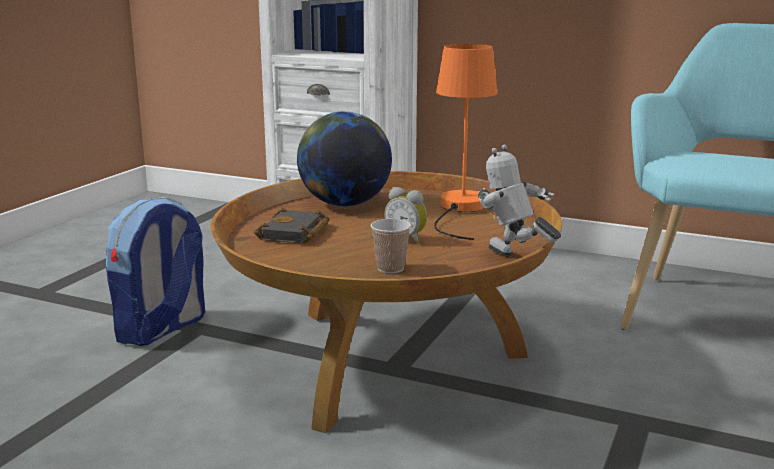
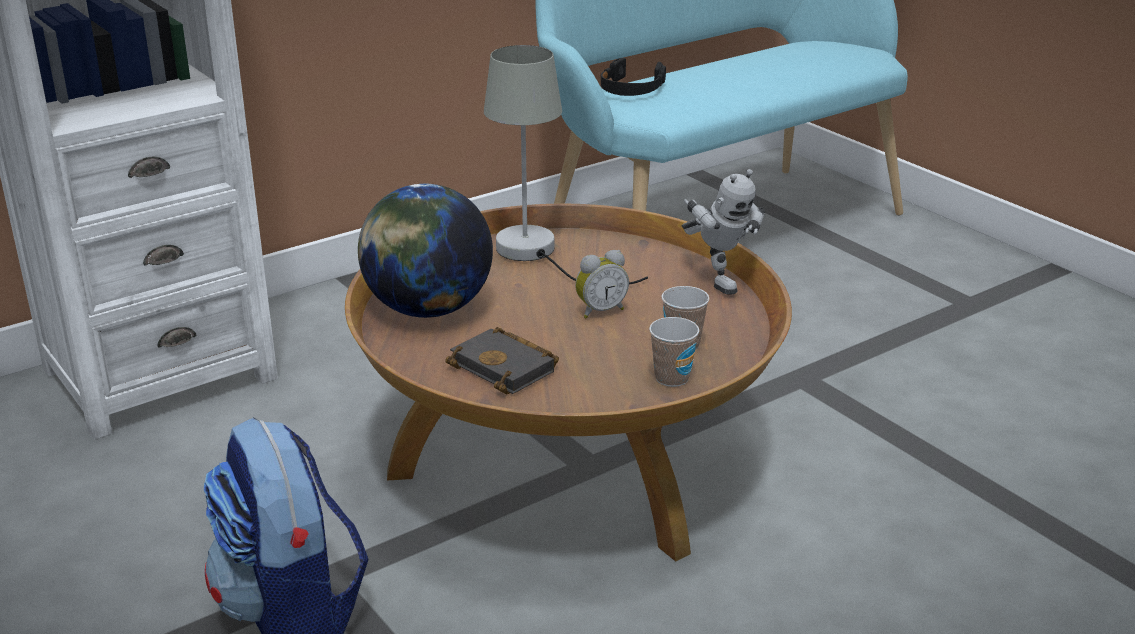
camera: 60 degrees left, 10 degrees up
(336, 274) = (672, 378): none -> cup
(460, 209) = (538, 254): orange table lamp -> grey table lamp
(512, 260) = (717, 279): toy robot -> toy robot turned 105 degrees counterclockwise
(716, 152) = (631, 89): none -> black headphones

